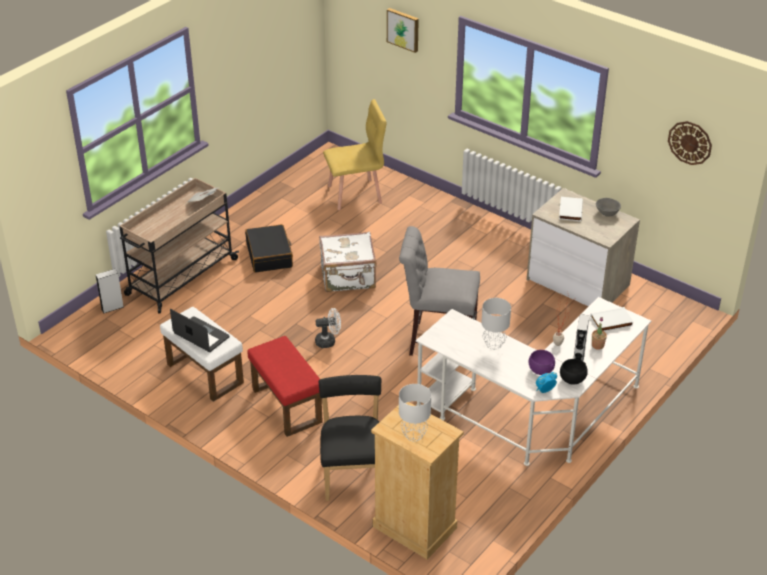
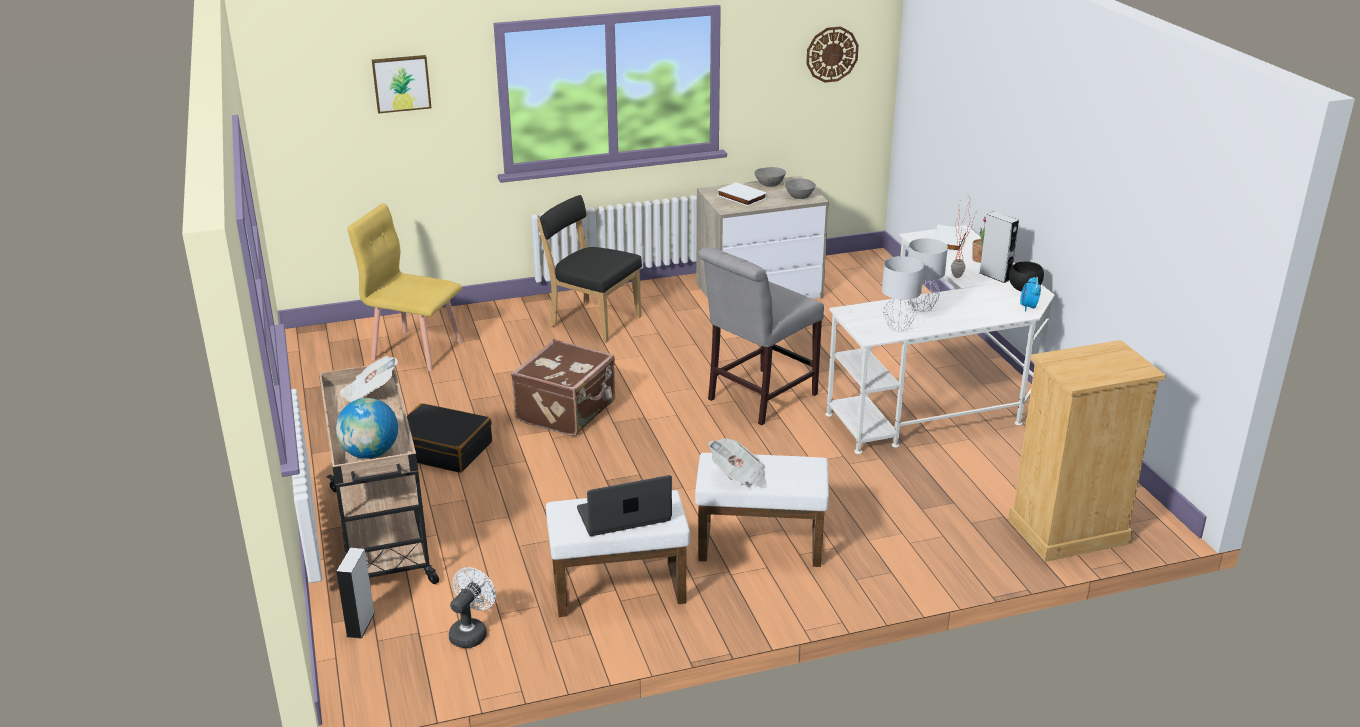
camera: 55 degrees left, 10 degrees down
(151, 231) = (371, 453): none -> globe
(271, 358) = (739, 477): none -> newspaper
(286, 405) = (758, 545): red ottoman -> white ottoman
(328, 341) = (670, 469): white fan -> white fan (471, 632)
(348, 277) = (567, 412): white suitcase -> brown suitcase
(353, 474) = (938, 541): black chair -> black chair (592, 320)
(355, 194) = (416, 350): yellow chair -> yellow chair turned 90 degrees counterclockwise
(414, 436) = (1106, 369): grey table lamp -> grey table lamp (899, 327)
(540, 370) = (992, 298): purple bowl -> none
(602, 233) = (799, 196): none -> grey bowl

